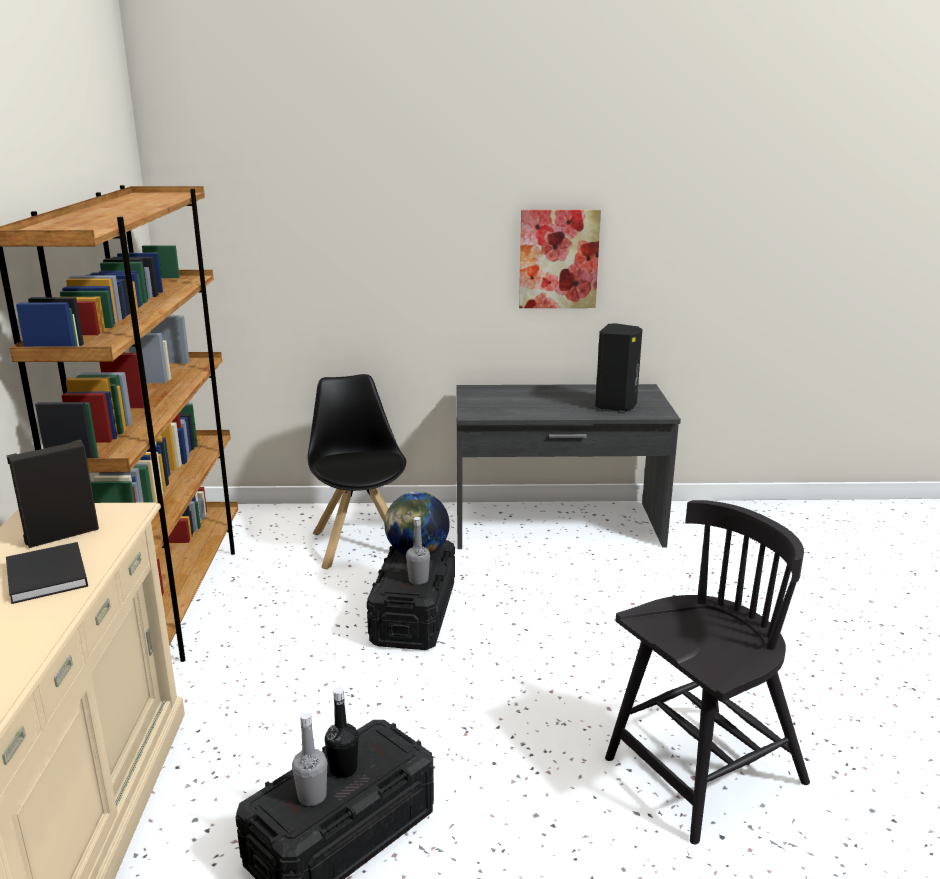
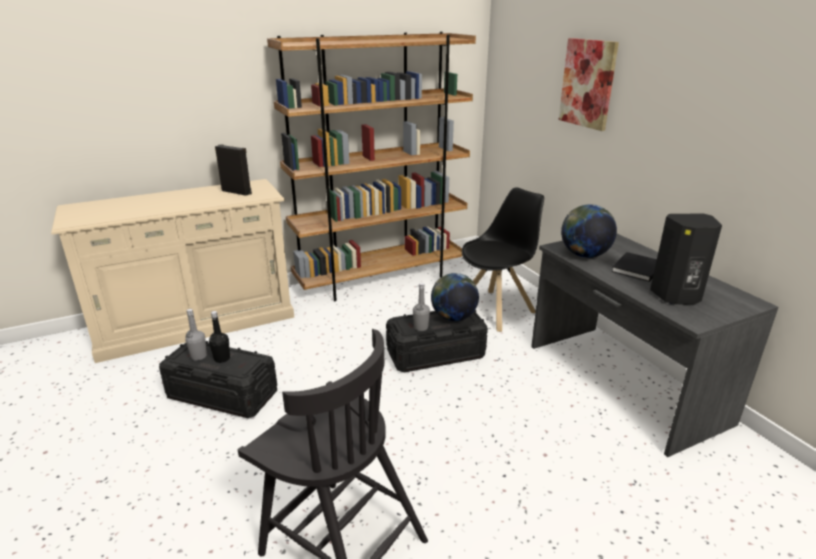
camera: 65 degrees right, 5 degrees up
(47, 577) = (197, 200): black book -> black book (636, 269)
(503, 410) = (584, 255): none -> globe
(558, 259) = (715, 139): picture -> picture (588, 83)

